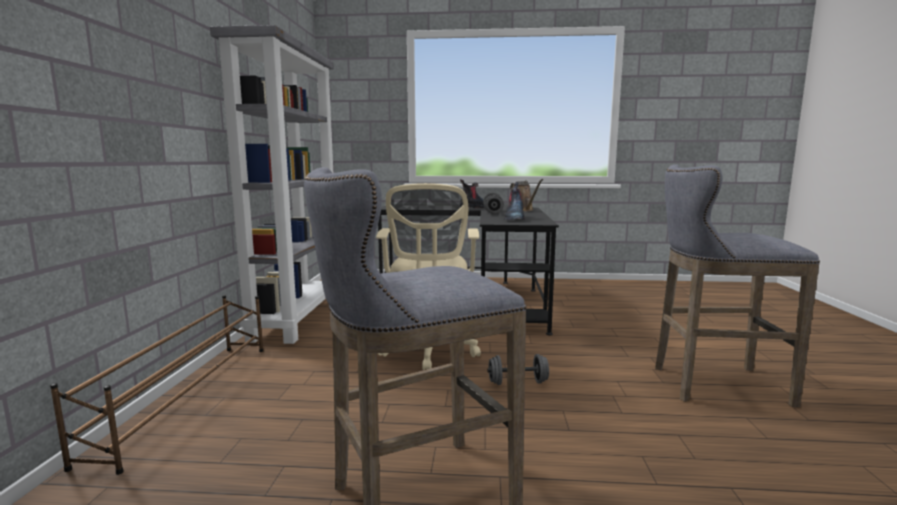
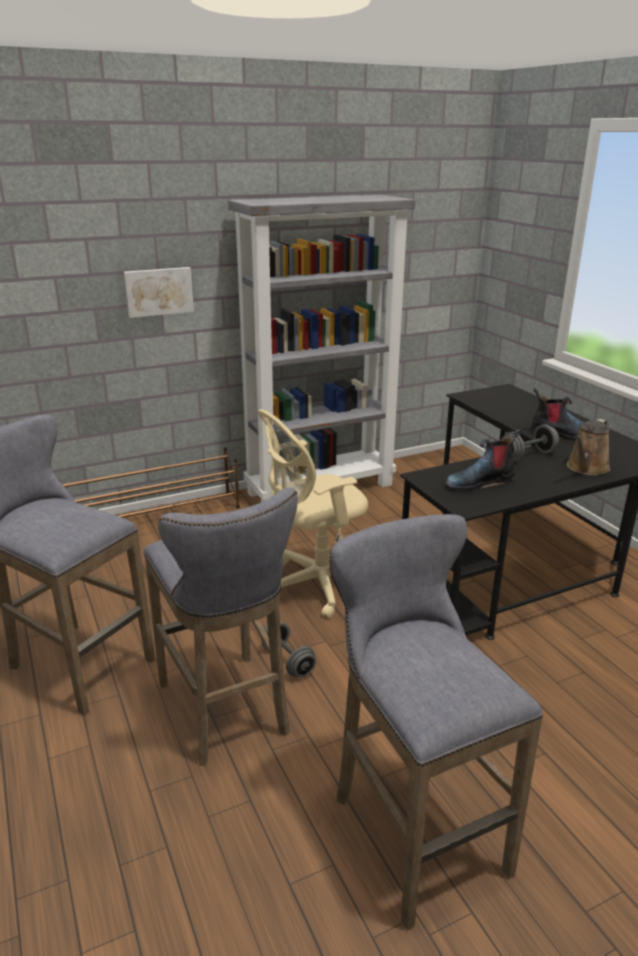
camera: 60 degrees right, 15 degrees up
(161, 108) = (158, 291): none -> picture
(566, 421) = (227, 712): none -> grey stool

